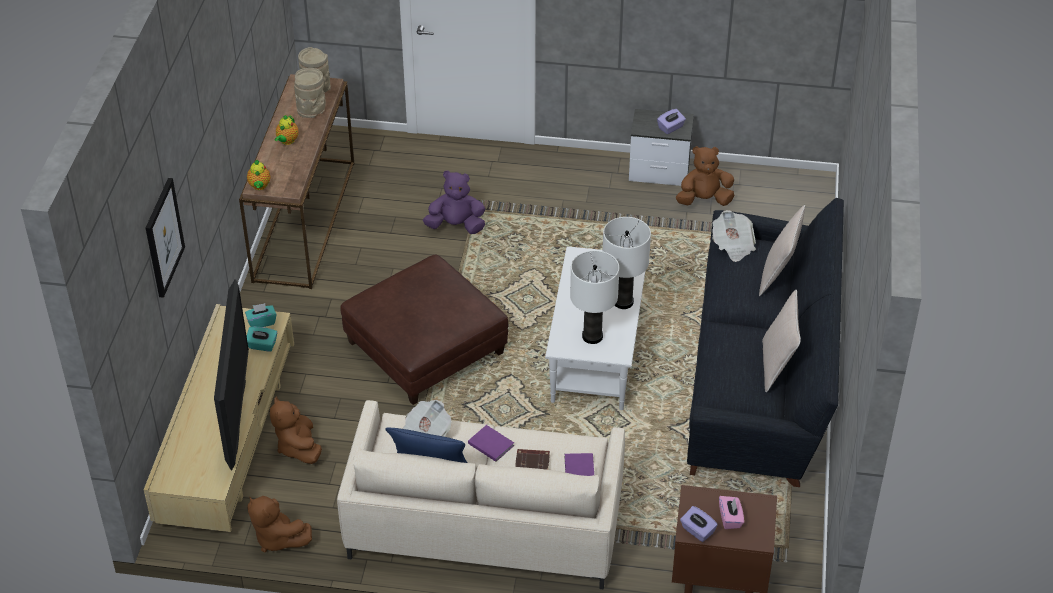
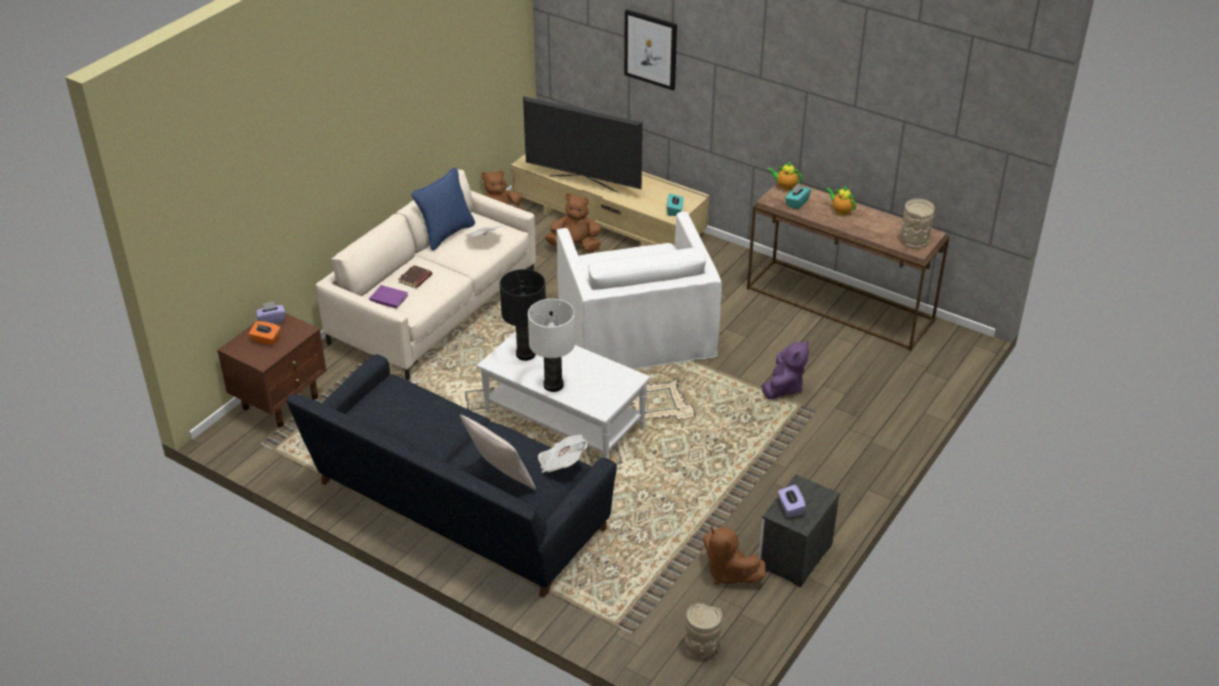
camera: 115 degrees right, 5 degrees down
(262, 345) = (648, 206): turquoise tissue box -> turquoise tissue box (797, 203)
(312, 110) = (881, 232): beige vase -> beige vase (701, 648)
(426, 348) = (636, 329): brown ottoman -> white armchair
(490, 443) = (452, 266): purple book -> none
(592, 336) = (525, 354): white table lamp -> black table lamp
(704, 200) = (728, 573): brown plush toy -> brown plush toy turned 120 degrees clockwise
(730, 519) = (266, 340): pink tissue box -> orange tissue box
(777, 366) = (393, 432): beige pillow -> none

